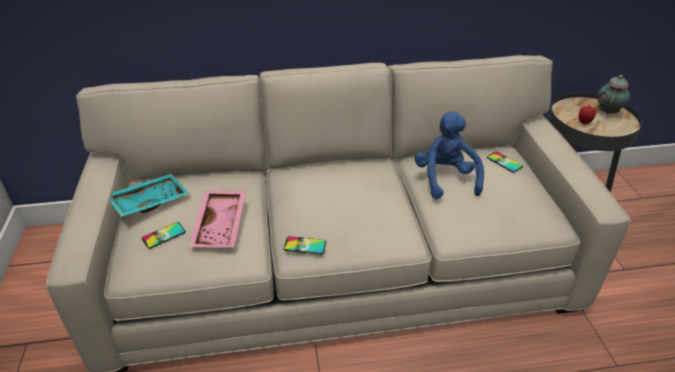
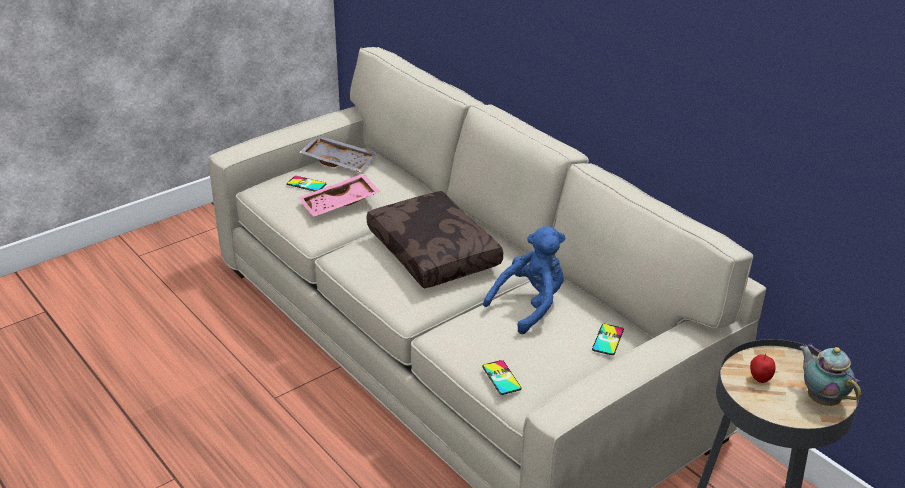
camera: 60 degrees right, 5 degrees down
(149, 201) = (339, 161): turquoise tray -> grey tray
(305, 245) = (352, 254): phone -> phone (501, 378)
(342, 198) = (435, 252): none -> brown pillow
(608, 111) = (821, 398): teapot -> teapot turned 120 degrees counterclockwise

